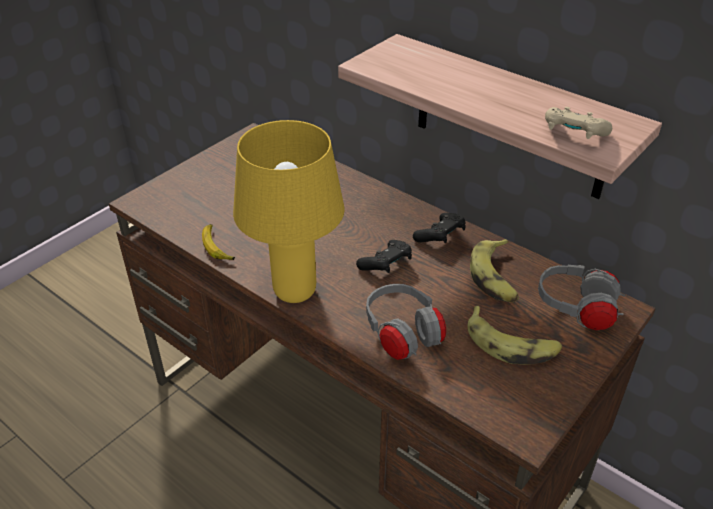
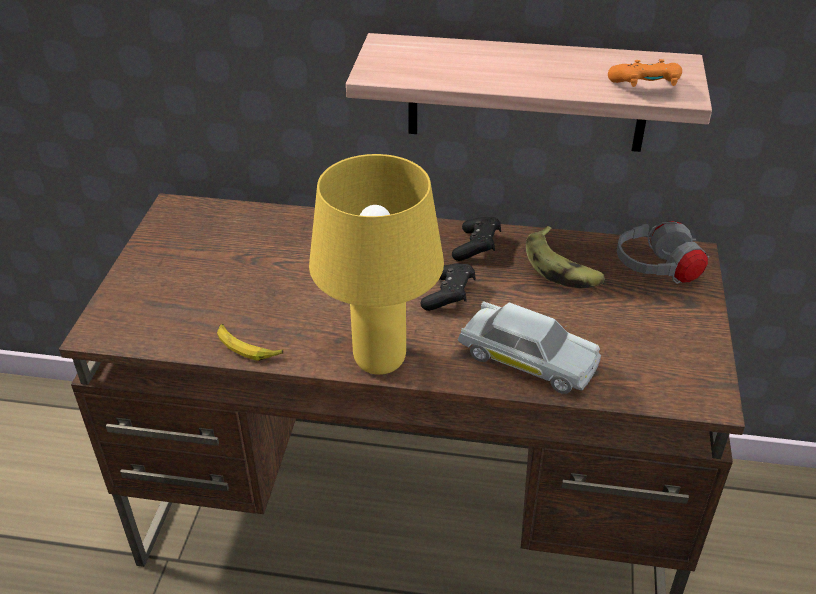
camera: 30 degrees left, 0 degrees up
(403, 335) = (527, 359): grey headphones -> white toy car
(511, 344) = (630, 325): banana -> none
(572, 135) = (645, 88): beige game controller -> orange game controller

